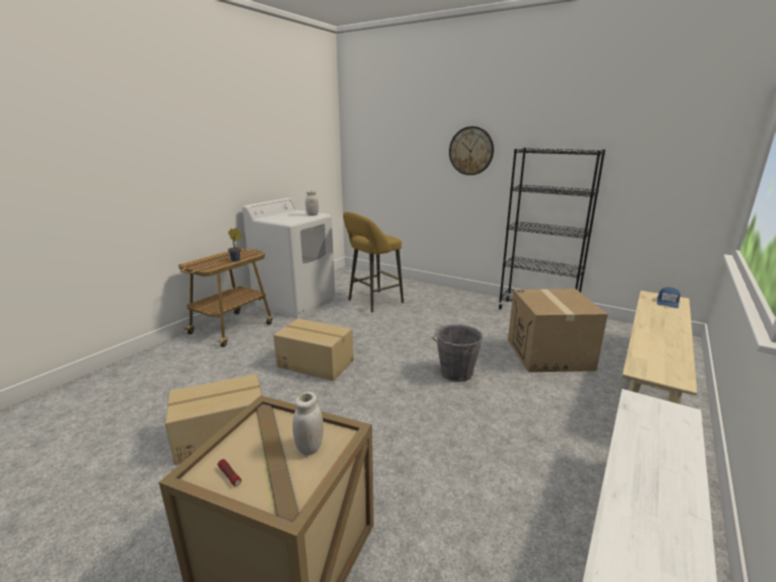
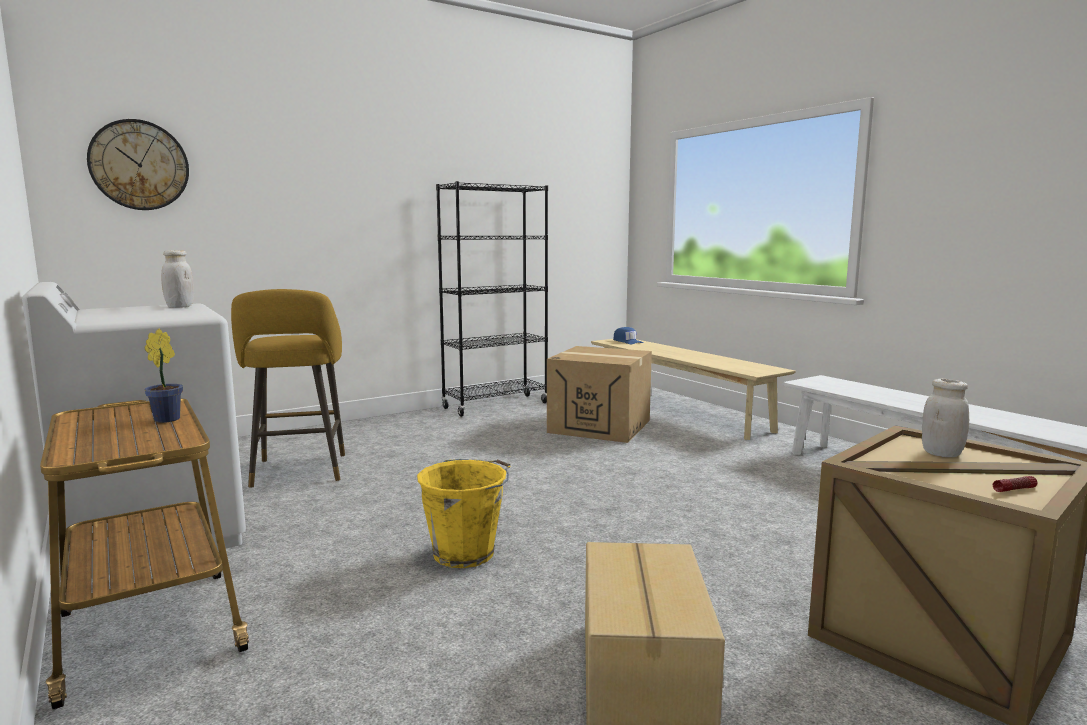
camera: 65 degrees left, 10 degrees down
(315, 363) = (466, 553): cardboard box -> yellow bucket
(455, 373) = (597, 472): grey bucket -> none
(471, 151) = (356, 188): wall clock -> wall clock (139, 165)

